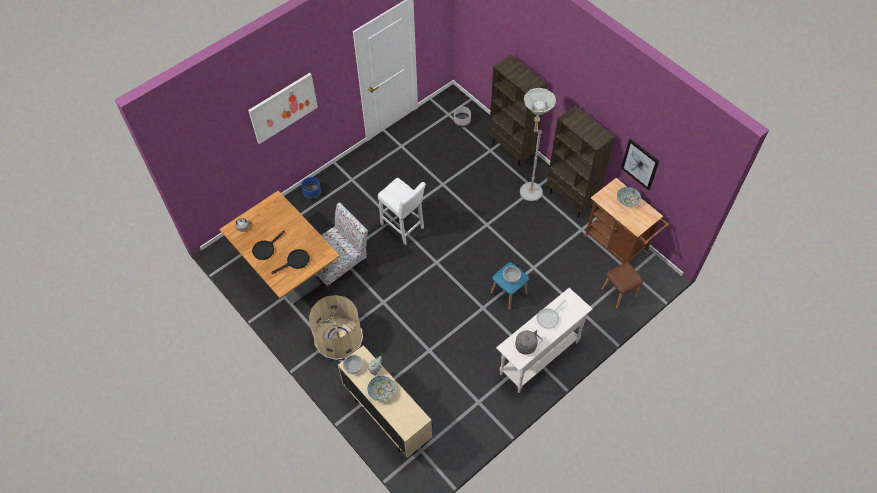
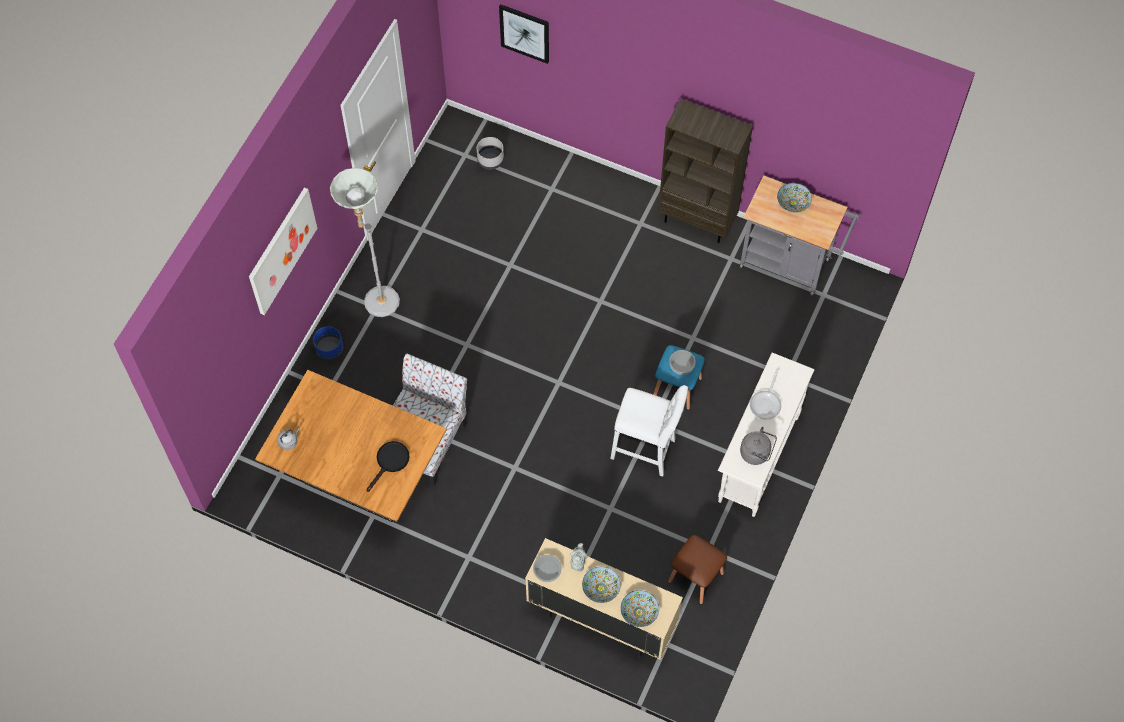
camera: 25 degrees left, 5 degrees up
(266, 248) = (338, 460): black frying pan -> none
(338, 338) = (480, 543): beige trash can -> none
(398, 417) = (639, 612): none -> bowl
(403, 228) = (488, 351): white stool -> white stool (646, 451)
(512, 150) = (583, 176): brown bookcase -> none
(528, 188) = (632, 225): grey floor lamp -> grey floor lamp (376, 297)
(618, 246) = (790, 264): brown cart -> grey cart
(619, 293) = (820, 329): brown stool -> brown stool (695, 577)
(640, 164) = (798, 150): picture -> picture (525, 33)

